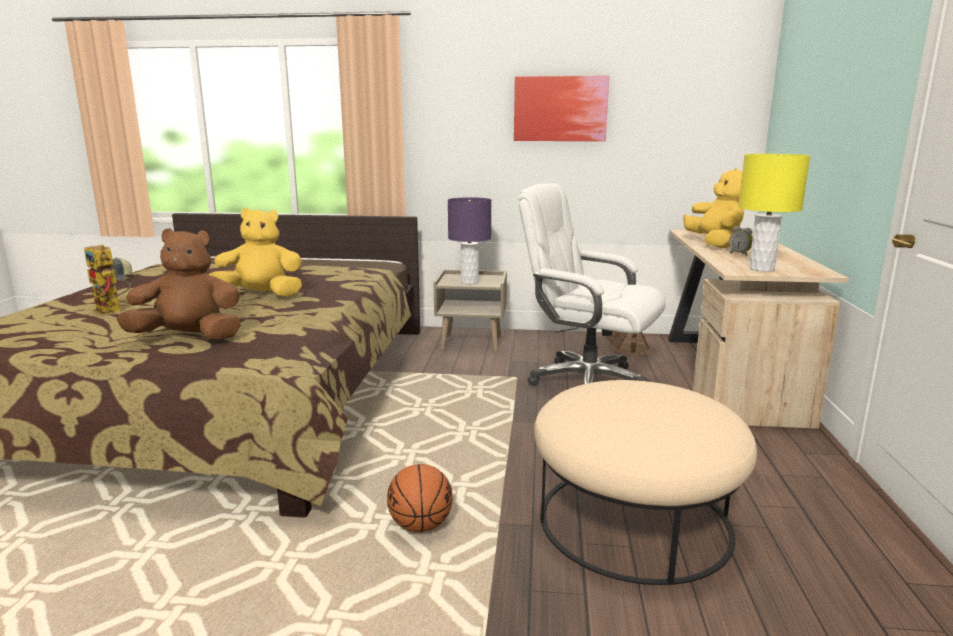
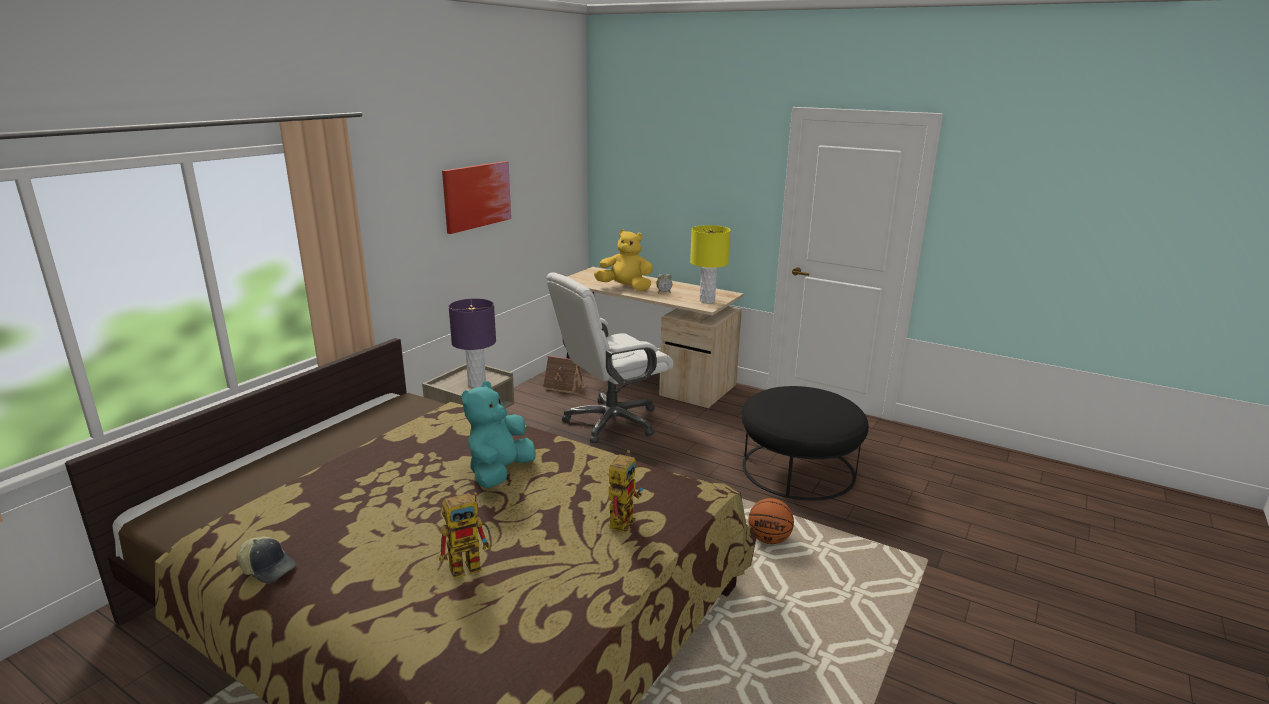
camera: 65 degrees left, 5 degrees up
(189, 338) = (622, 519): brown plush toy -> toy robot
(261, 295) = (499, 473): yellow plush toy -> turquoise plush toy
(633, 520) = (798, 469): beige ottoman -> black ottoman

